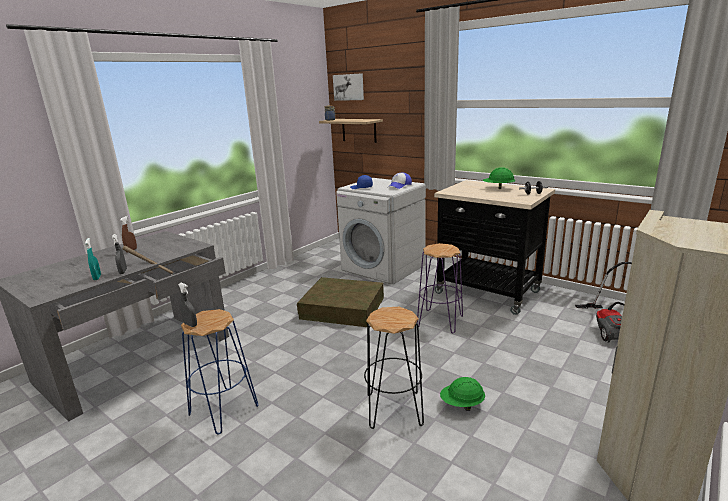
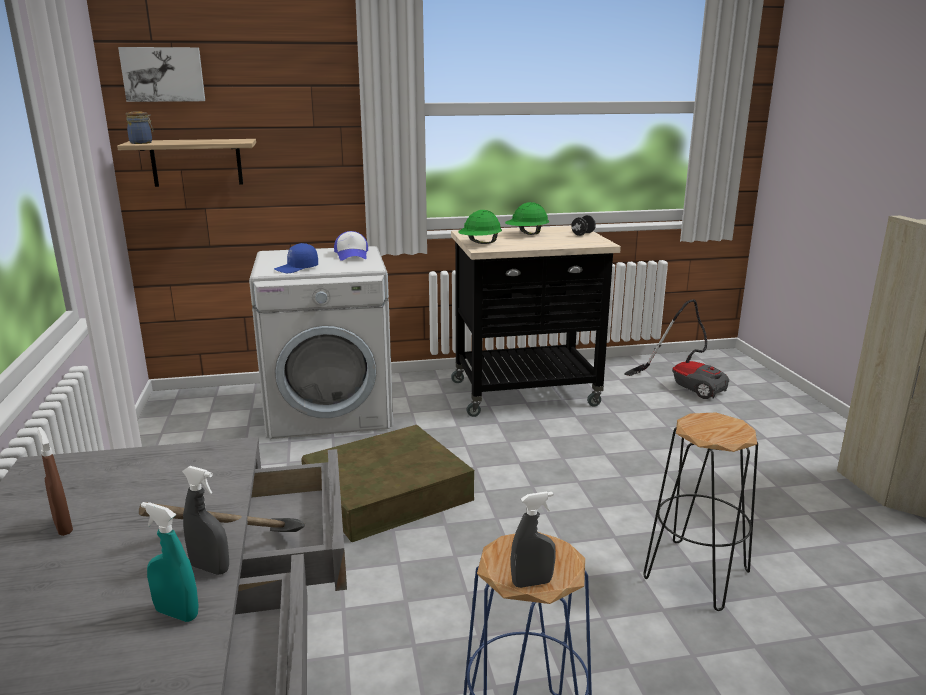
camera: 50 degrees left, 0 degrees up
(440, 321) = (542, 449): purple stool -> none
(462, 404) = (732, 525): green hard hat -> green hard hat (480, 243)

